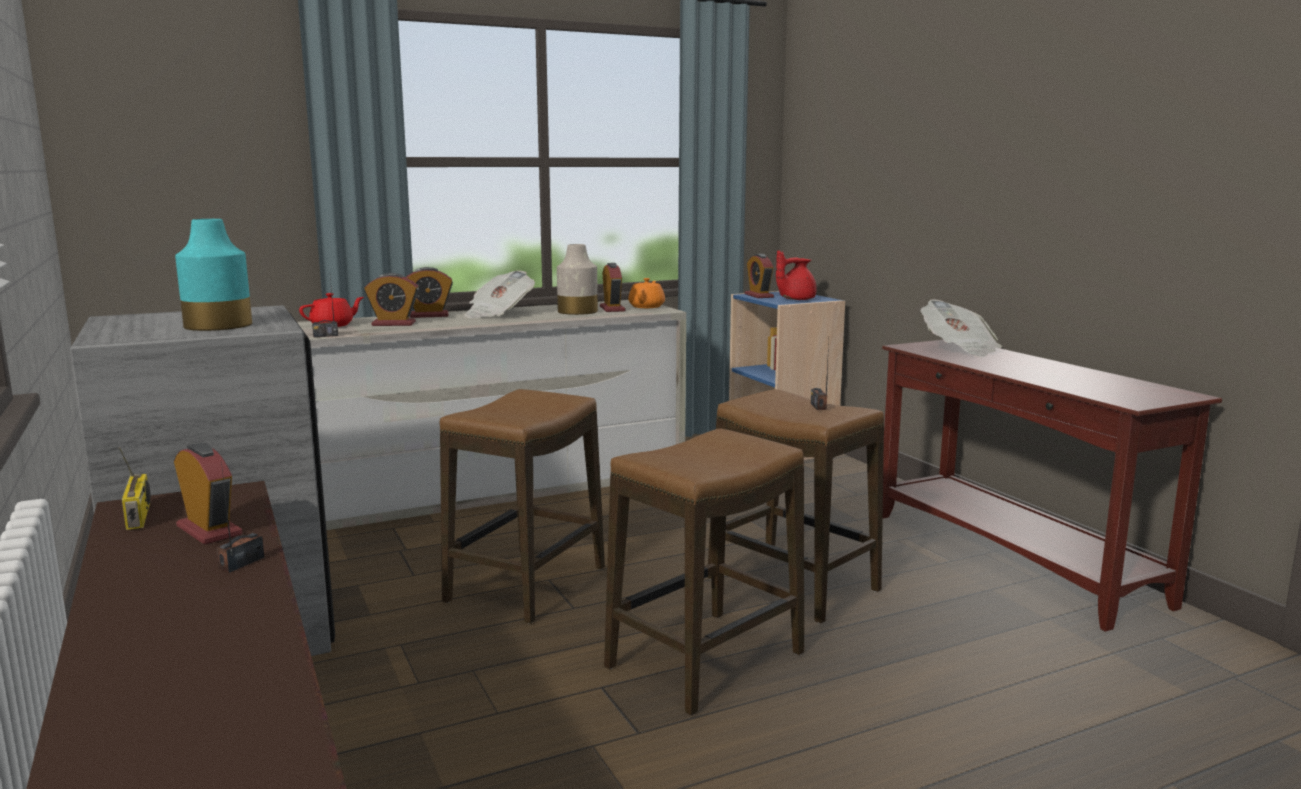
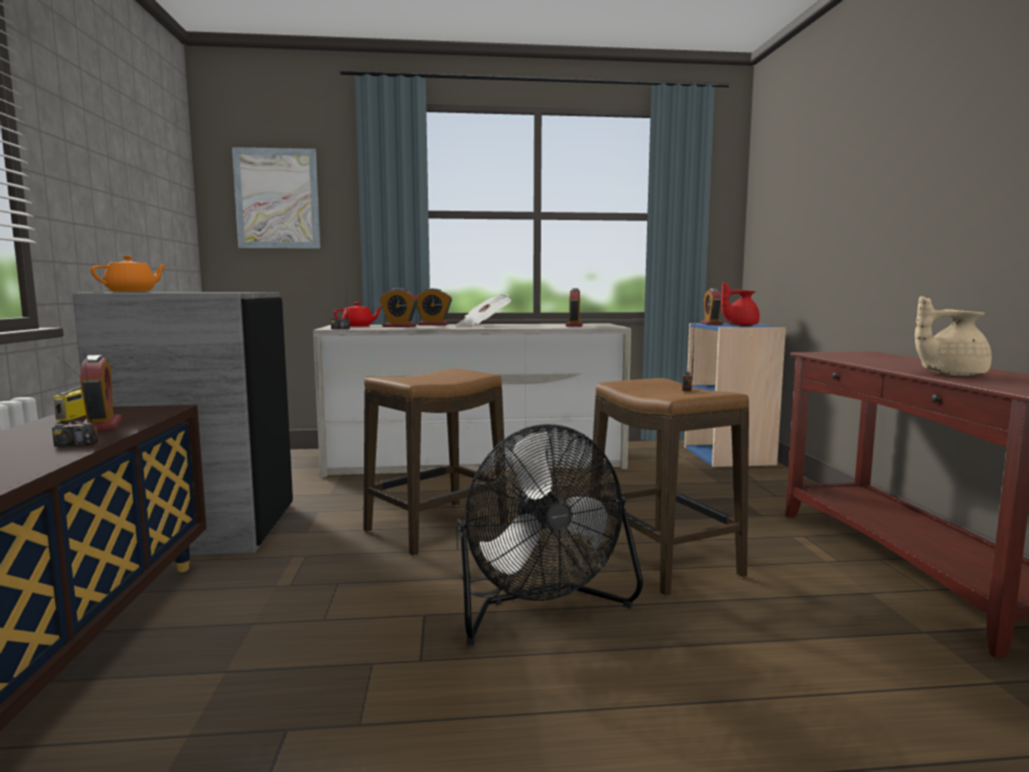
camera: 20 degrees right, 5 degrees down
(179, 141) = (277, 199): none -> picture
(219, 325) = (199, 291): turquoise vase -> none
(242, 563) = (76, 444): radio -> radio turned 150 degrees counterclockwise
(578, 311) = (545, 326): beige vase -> none
(647, 306) = (604, 325): orange teapot -> orange teapot (132, 291)
(705, 660) = (532, 609): stool -> black fan
(959, 350) = (866, 356): newspaper -> none
(1055, 380) = (949, 374): none -> beige teapot

